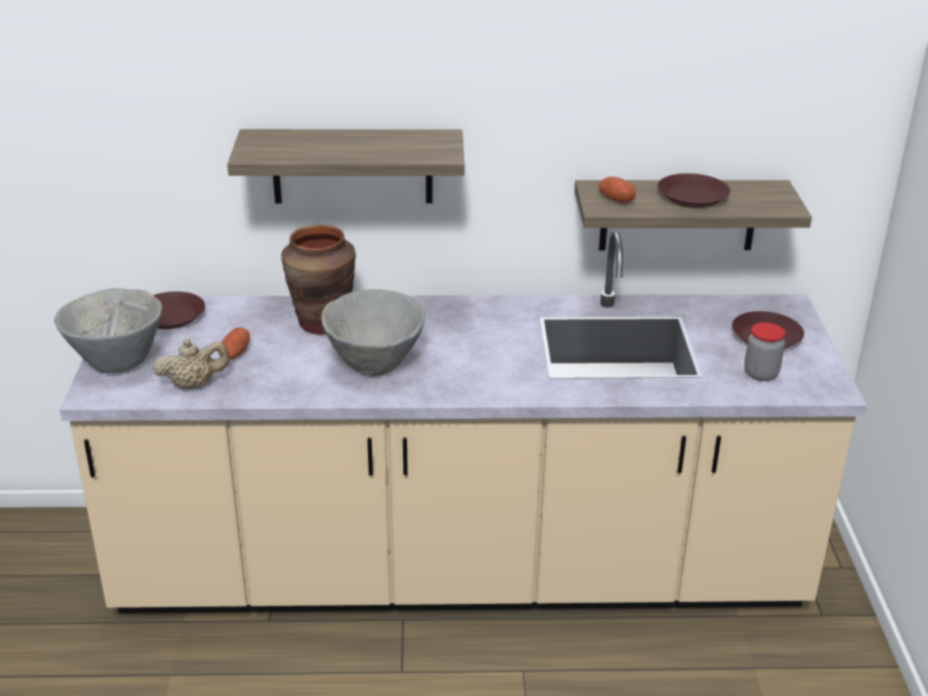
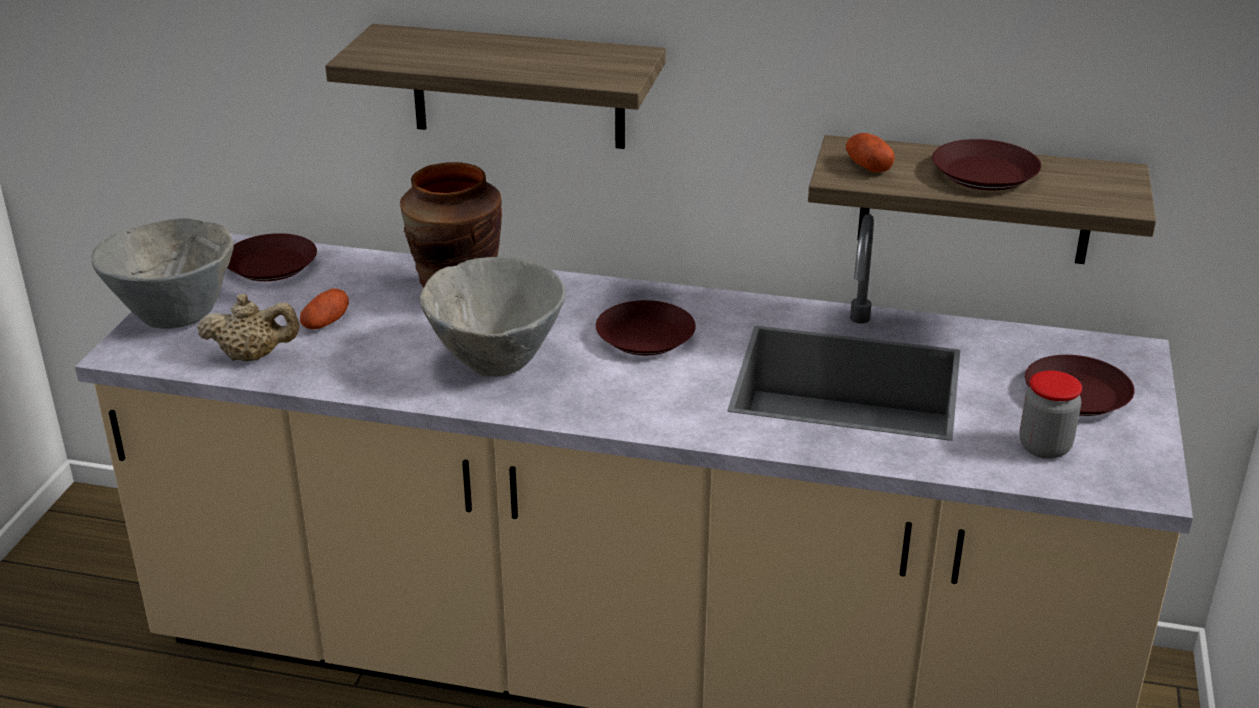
camera: 15 degrees right, 0 degrees up
(468, 334) = (644, 336): none -> brown plate

